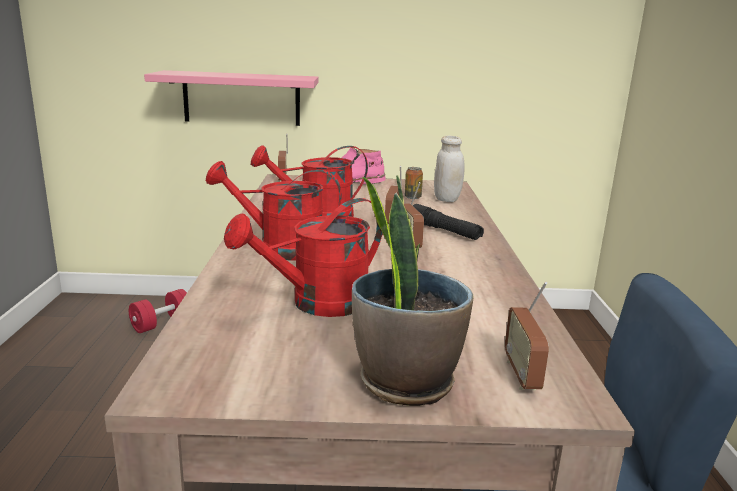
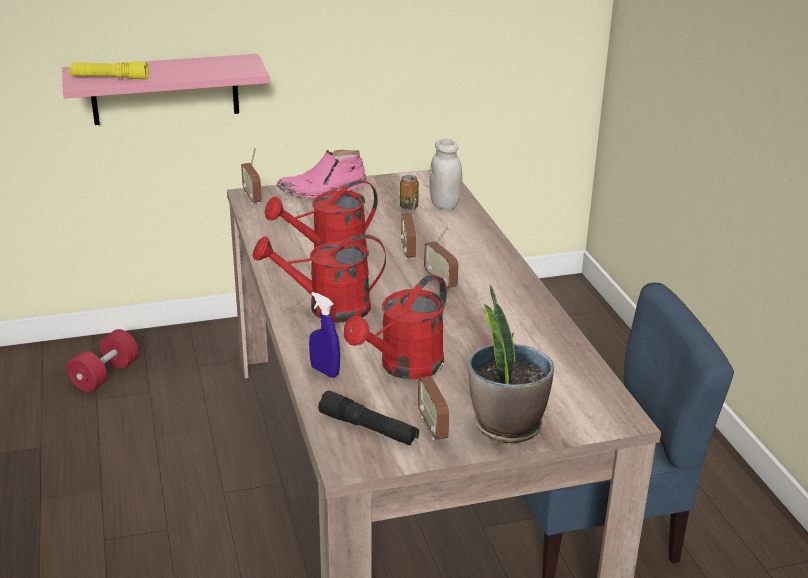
camera: 15 degrees left, 10 degrees up
(188, 73) = (109, 78): none -> yellow flashlight
(228, 295) = (325, 371): none -> blue spray bottle
(444, 231) = (464, 257): black flashlight -> black flashlight (368, 428)
(522, 375) = (582, 404): radio -> radio (433, 426)

